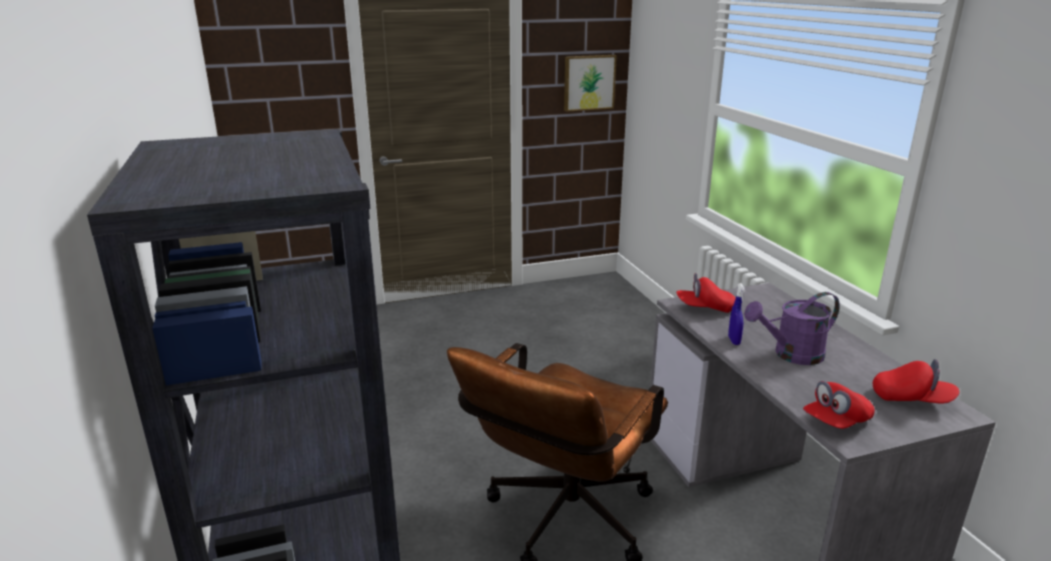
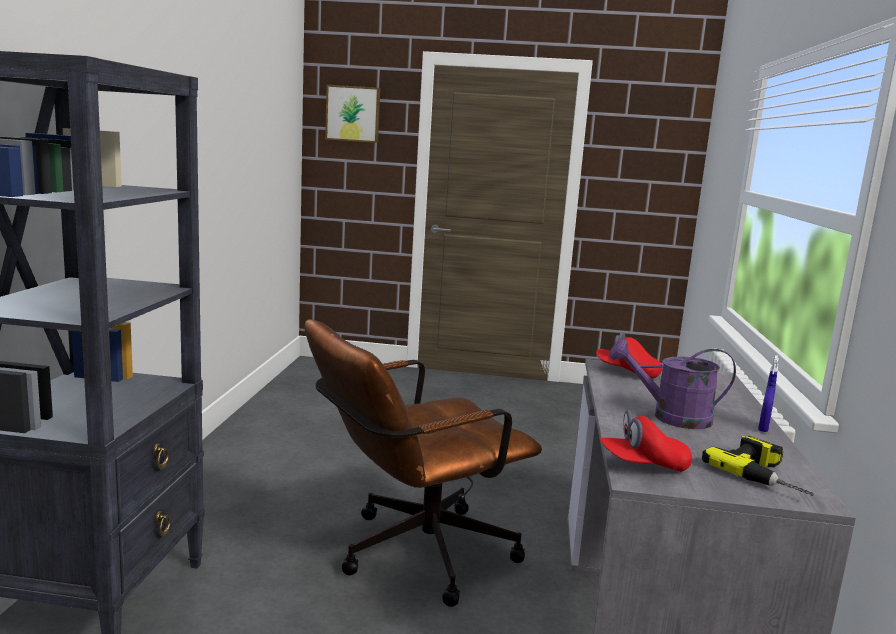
camera: 25 degrees right, 10 degrees down
(588, 82) = (654, 180): picture -> picture (353, 114)
(734, 340) = (622, 396): blue spray bottle -> blue spray bottle (763, 428)
(911, 399) = (767, 475): red cap -> power drill

